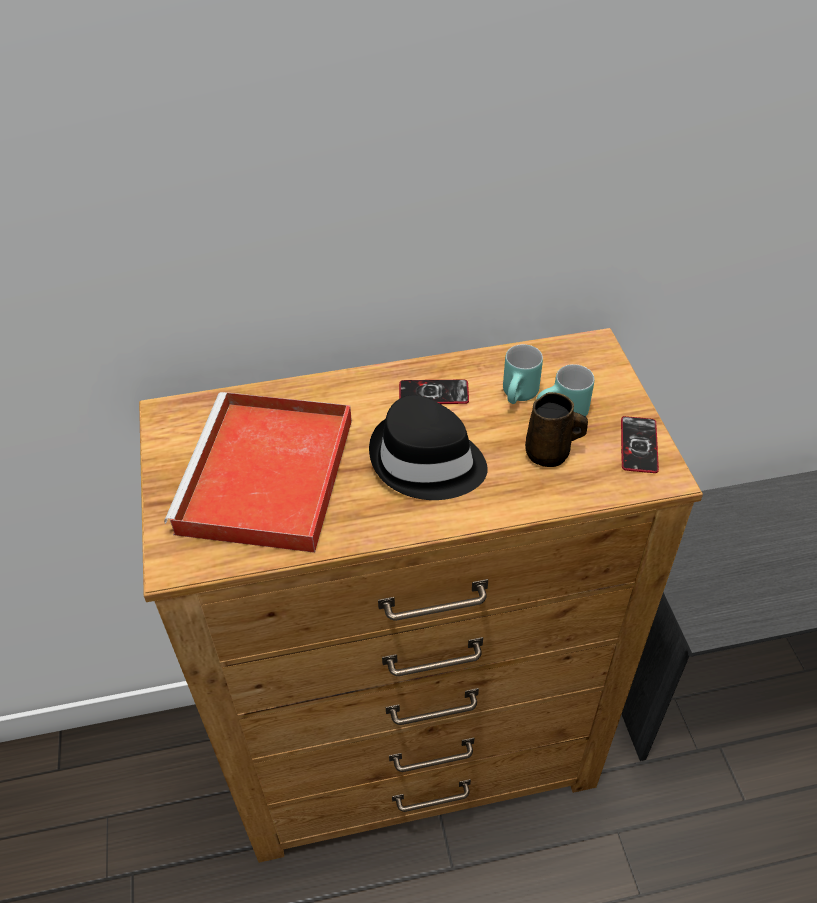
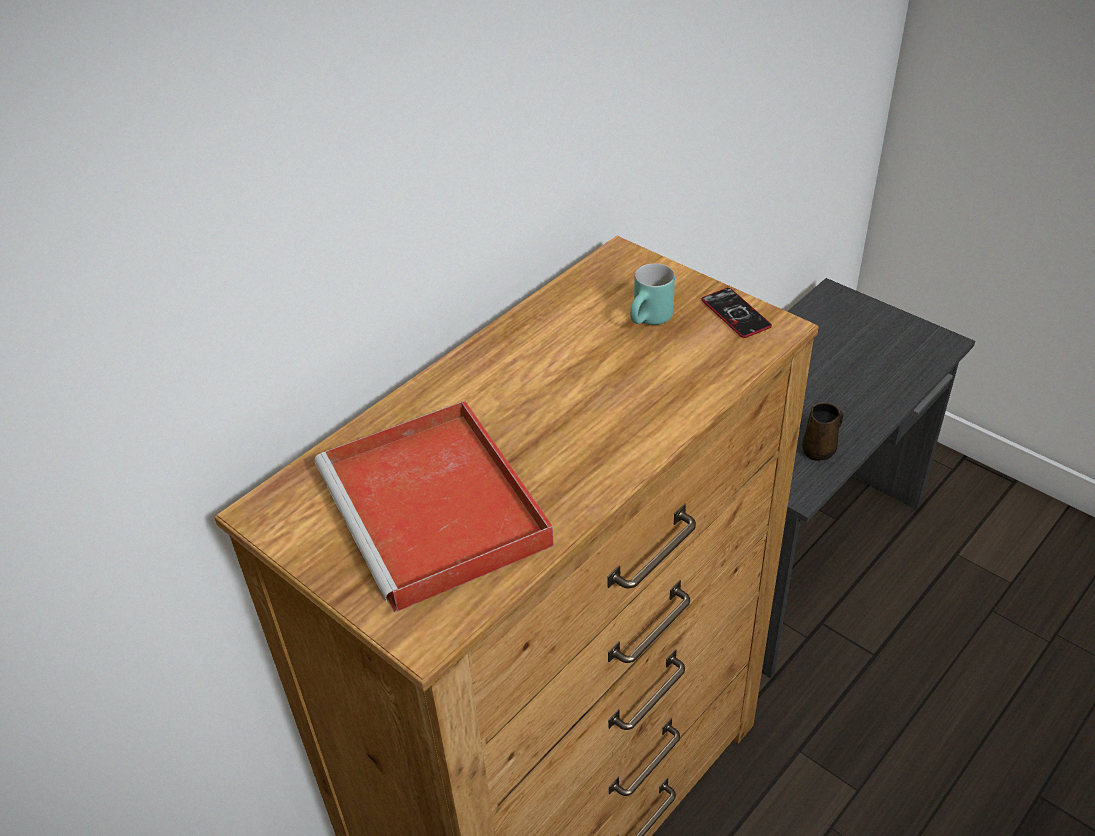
camera: 35 degrees left, 5 degrees down
(426, 462) = (575, 417): black hat -> none
(433, 393) = (519, 358): phone -> none
(520, 397) = (600, 324): turquoise mug -> none
(550, 454) = (672, 356): brown mug -> brown mug (820, 450)

